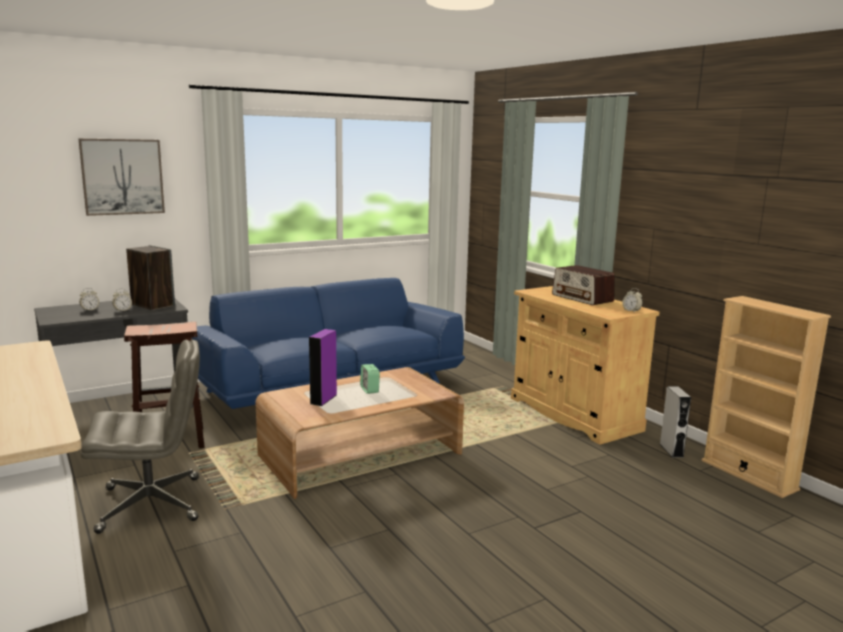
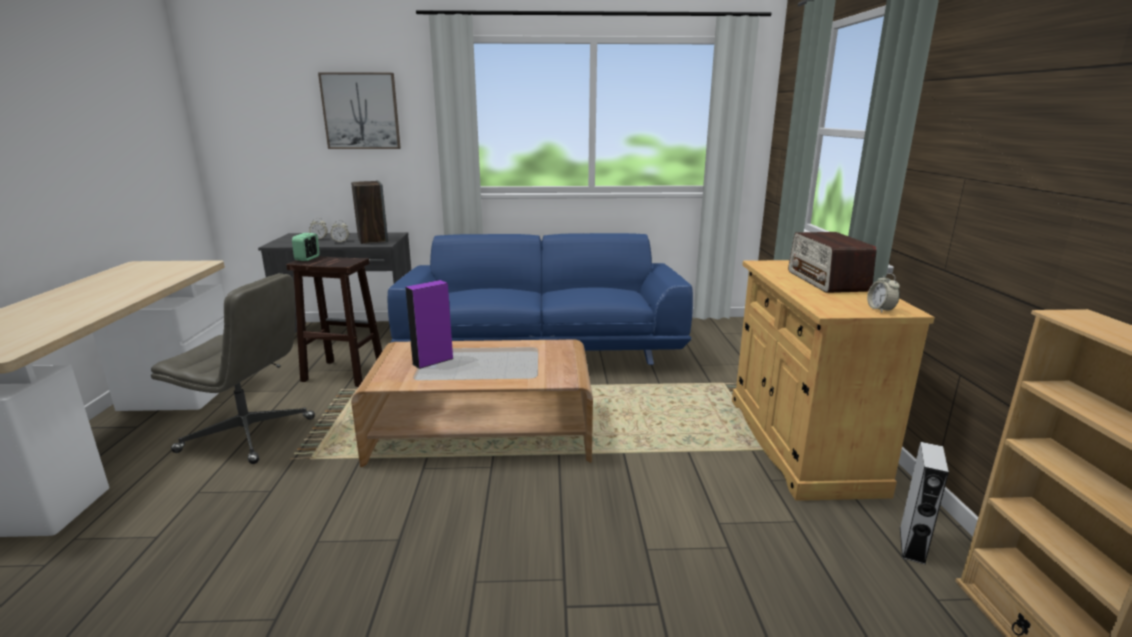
camera: 30 degrees right, 5 degrees up
(369, 390) = (494, 360): alarm clock -> alarm clock (307, 258)

